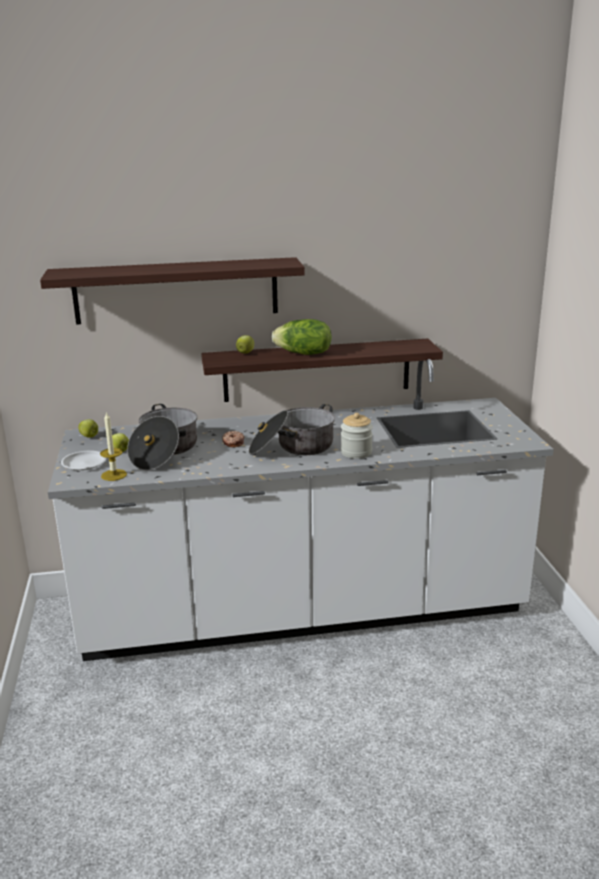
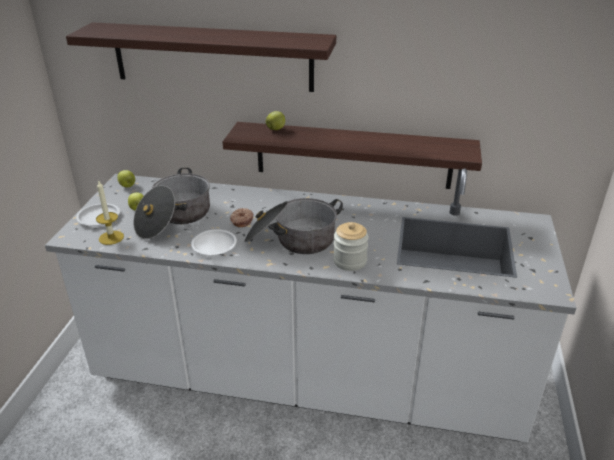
camera: 20 degrees right, 10 degrees up
(223, 463) = (214, 245): none -> white plate
(304, 354) = (331, 140): lettuce -> none

